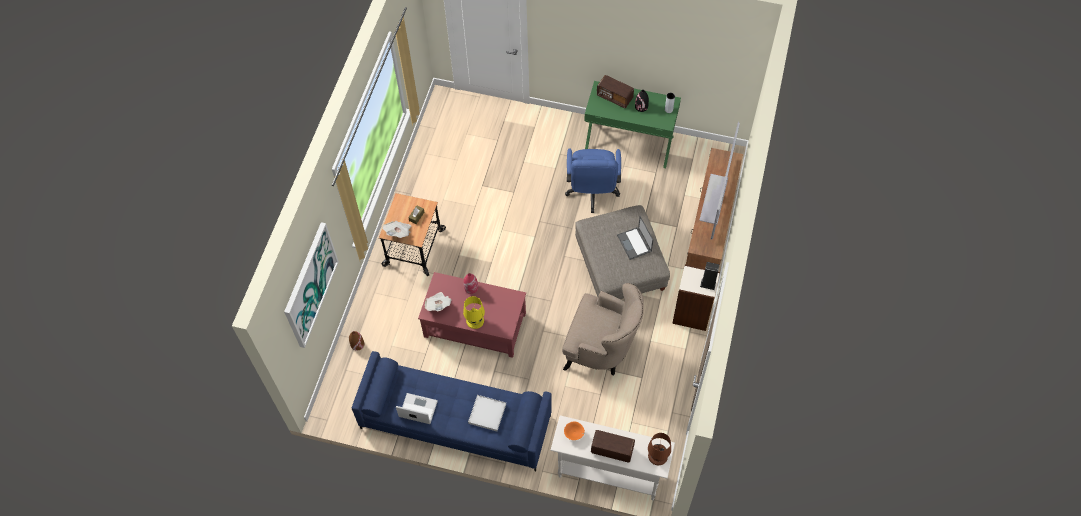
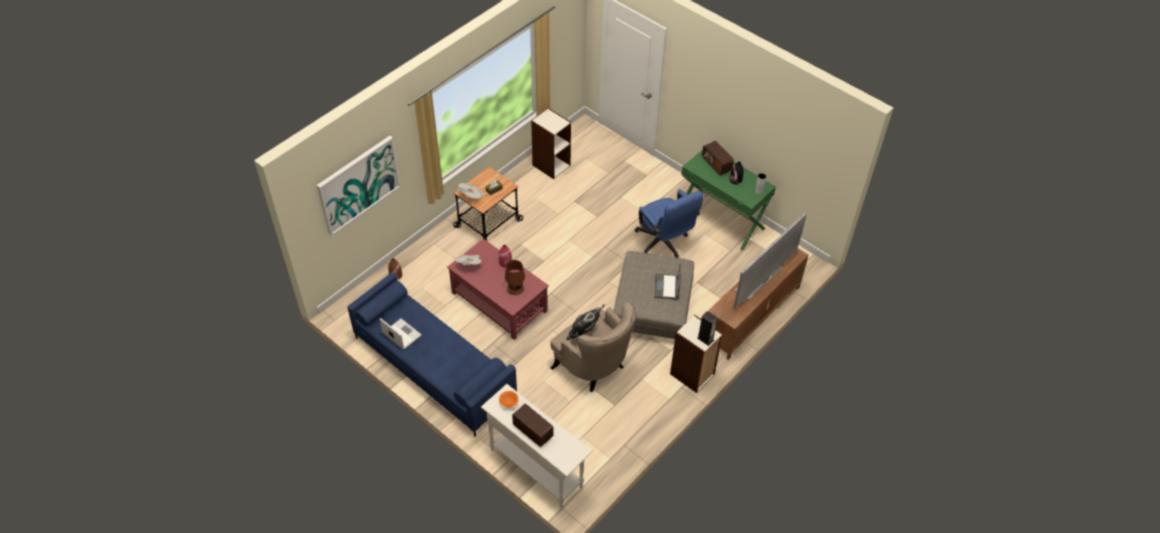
camera: 25 degrees right, 10 degrees down
(436, 156) = (551, 165): none -> bookcase
(475, 320) = (492, 288): yellow table lamp -> none
(487, 413) = (455, 363): white tray -> none
(590, 326) = (585, 333): none -> pillow
(592, 193) = (664, 243): blue office chair -> blue office chair turned 60 degrees counterclockwise
(658, 456) = (570, 454): brown table lamp -> brown table lamp (515, 288)

